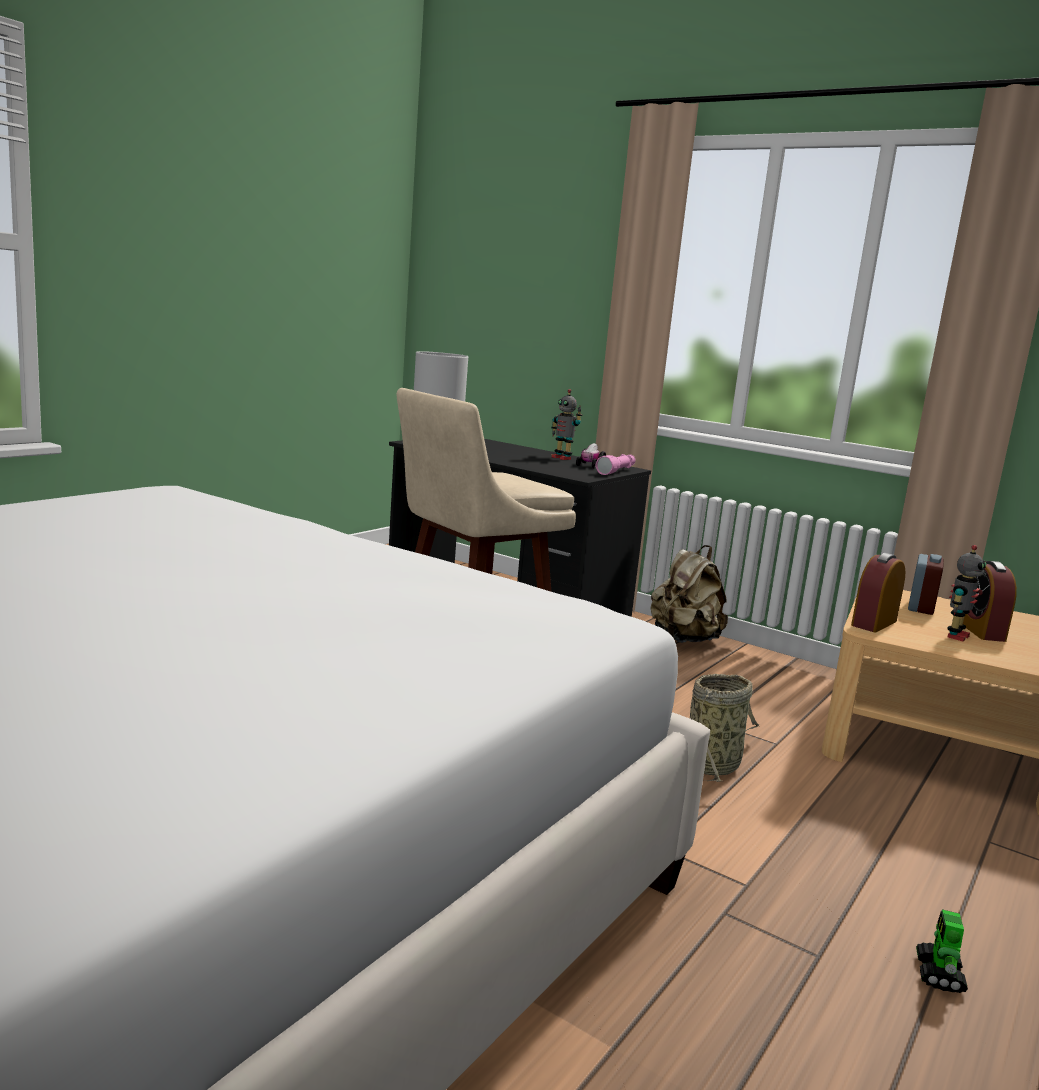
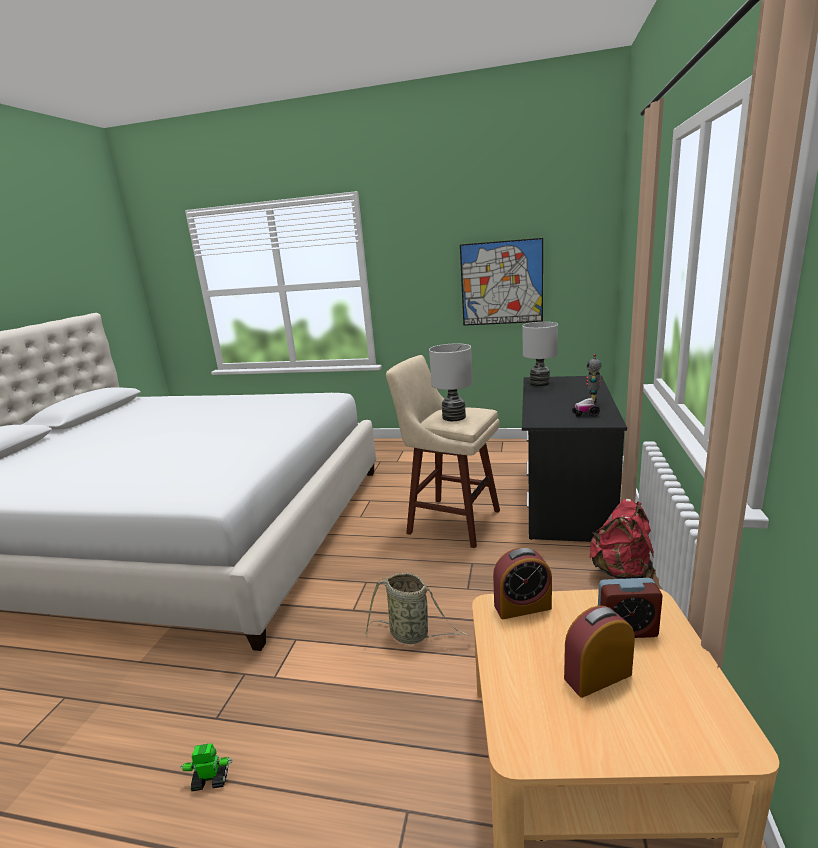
camera: 70 degrees right, 5 degrees up
(279, 288) = (501, 283): none -> picture
(513, 481) = (454, 417): none -> grey table lamp
(617, 471) = (586, 423): pink flashlight -> none
(683, 640) = (622, 572): beige backpack -> red backpack
(874, 623) = (522, 607): alarm clock -> alarm clock turned 150 degrees clockwise
(955, 636) = (550, 658): toy robot -> none

